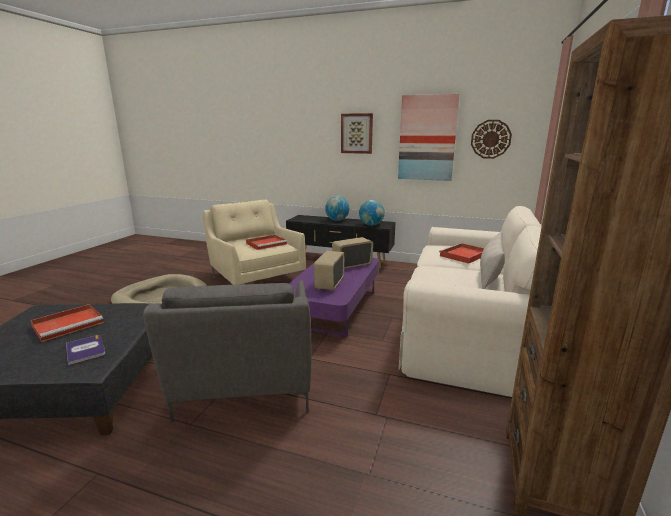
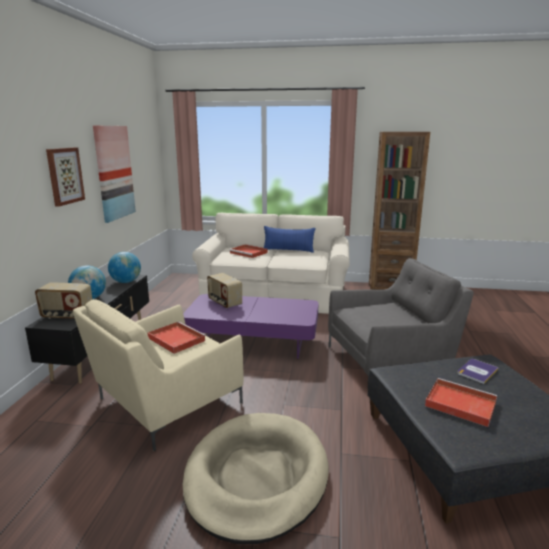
camera: 100 degrees left, 0 degrees up
(329, 284) = (277, 308): radio -> radio (67, 316)
(489, 276) = (288, 250): beige pillow -> blue pillow
(490, 139) = (142, 167): wall clock -> none

